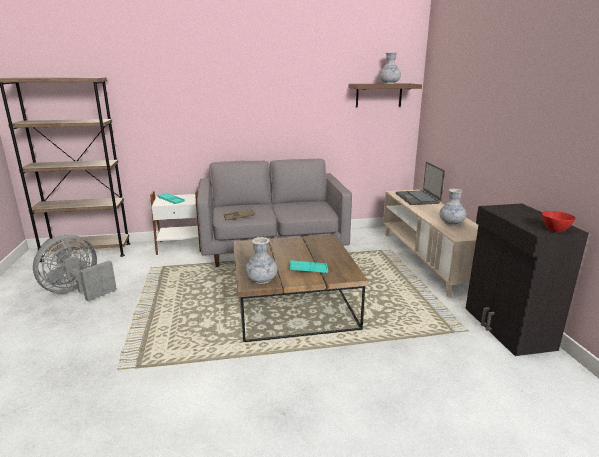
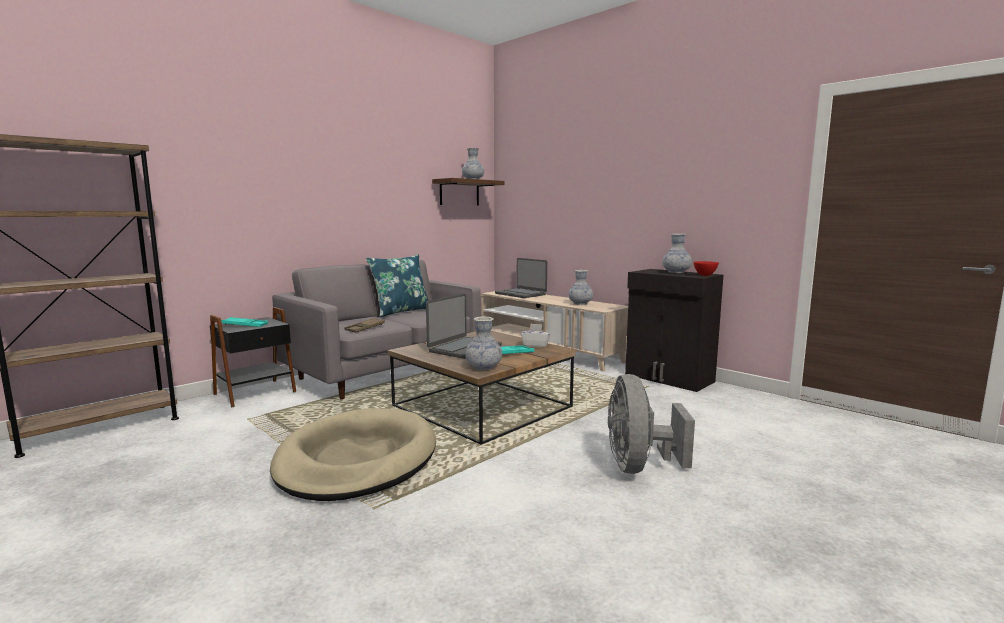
camera: 35 degrees left, 10 degrees down
(78, 291) = (166, 467): grey fan -> grey fan (639, 466)
(160, 324) = (357, 459): none -> beige dog bed
(180, 246) = (256, 393): white side table -> black side table
(283, 254) = (464, 348): none -> laptop
(292, 202) = (401, 312): none -> blue pillow
(343, 265) = (535, 345): none -> white tissue box
(533, 217) = (676, 272): none -> vase

